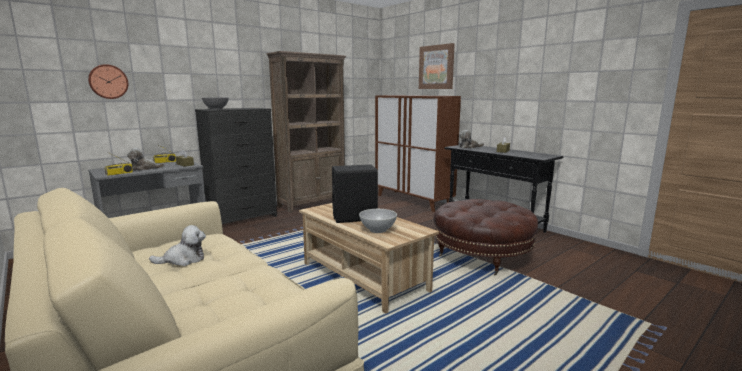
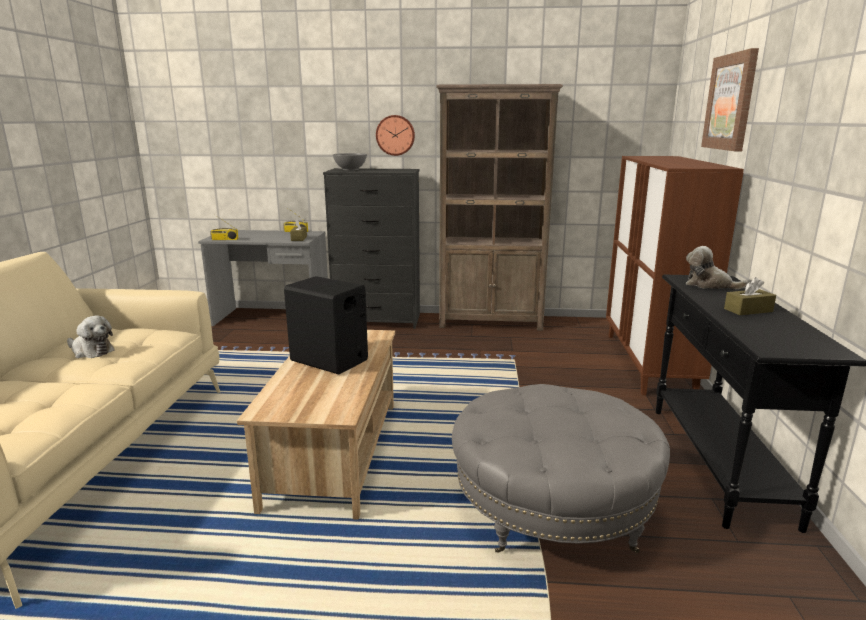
camera: 45 degrees right, 5 degrees up
(108, 81) = (246, 133): wall clock -> wall clock (395, 135)
(144, 168) = (257, 237): plush toy -> none
(378, 230) = (299, 389): white bowl -> none
(482, 256) = (552, 508): brown ottoman -> grey ottoman

